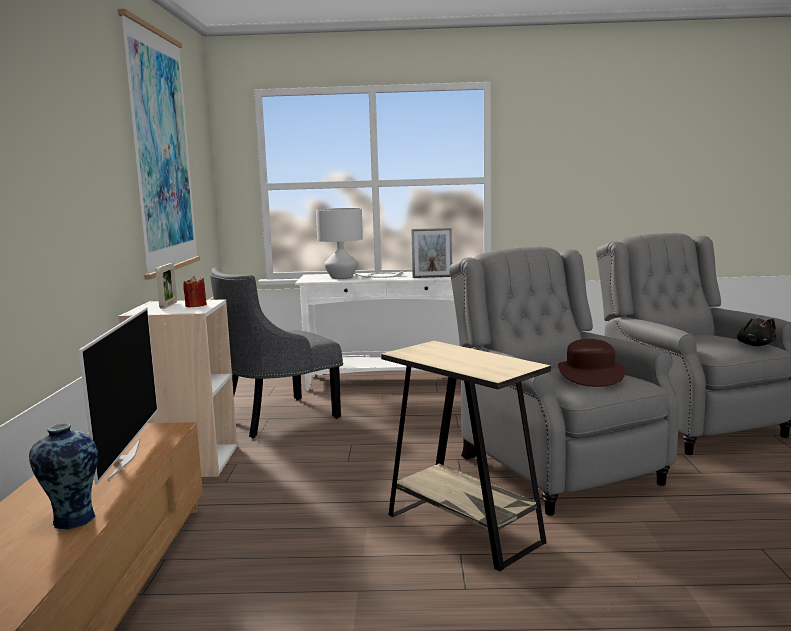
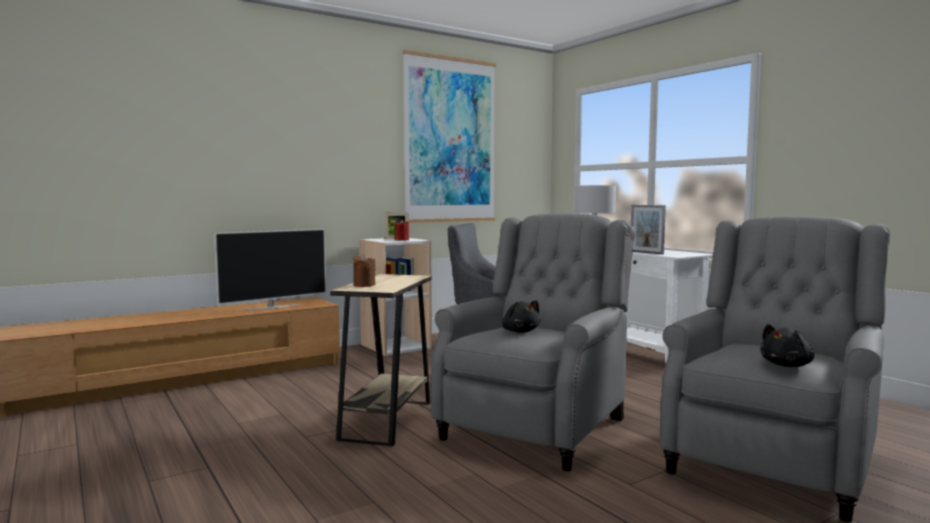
camera: 55 degrees right, 5 degrees down
(71, 520) = (197, 316): vase -> none
(479, 367) = (364, 285): none -> brown candle
(590, 374) = (520, 331): brown hat -> black plush toy

